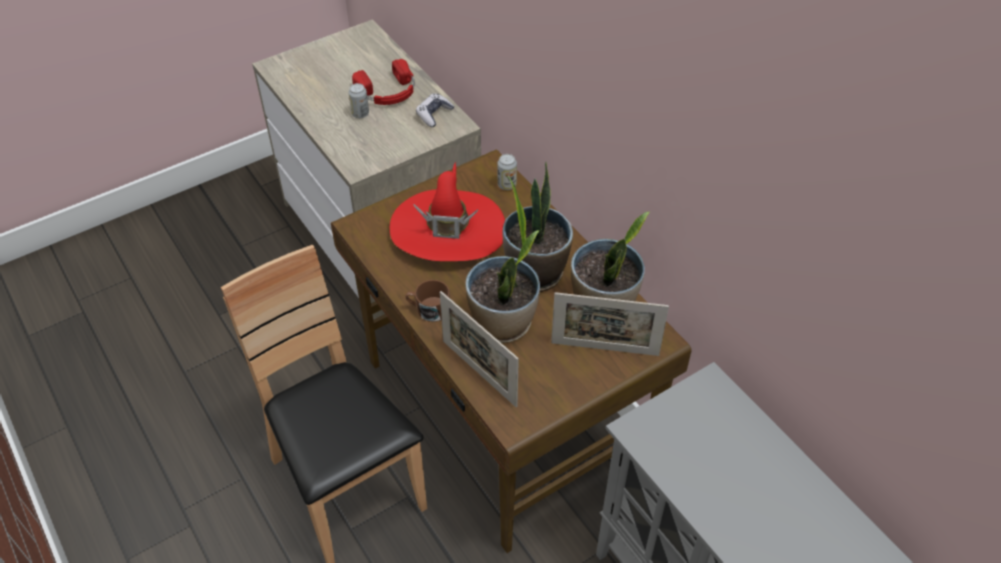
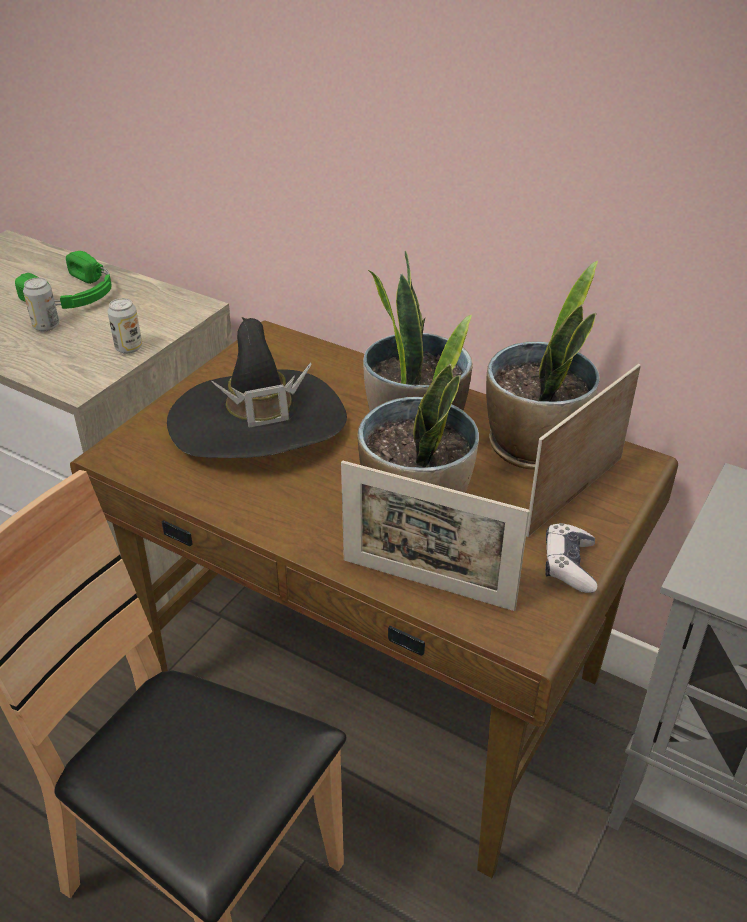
camera: 25 degrees left, 10 degrees down
(388, 92) = (74, 295): red headphones -> green headphones
(428, 309) = (294, 526): brown mug -> none
(434, 114) = (155, 303): game controller -> game controller (569, 565)
(448, 230) = (258, 423): red hat -> black hat
(507, 185) = (305, 352): can -> can (129, 348)
(604, 349) = (575, 495): picture frame -> picture frame turned 150 degrees clockwise

